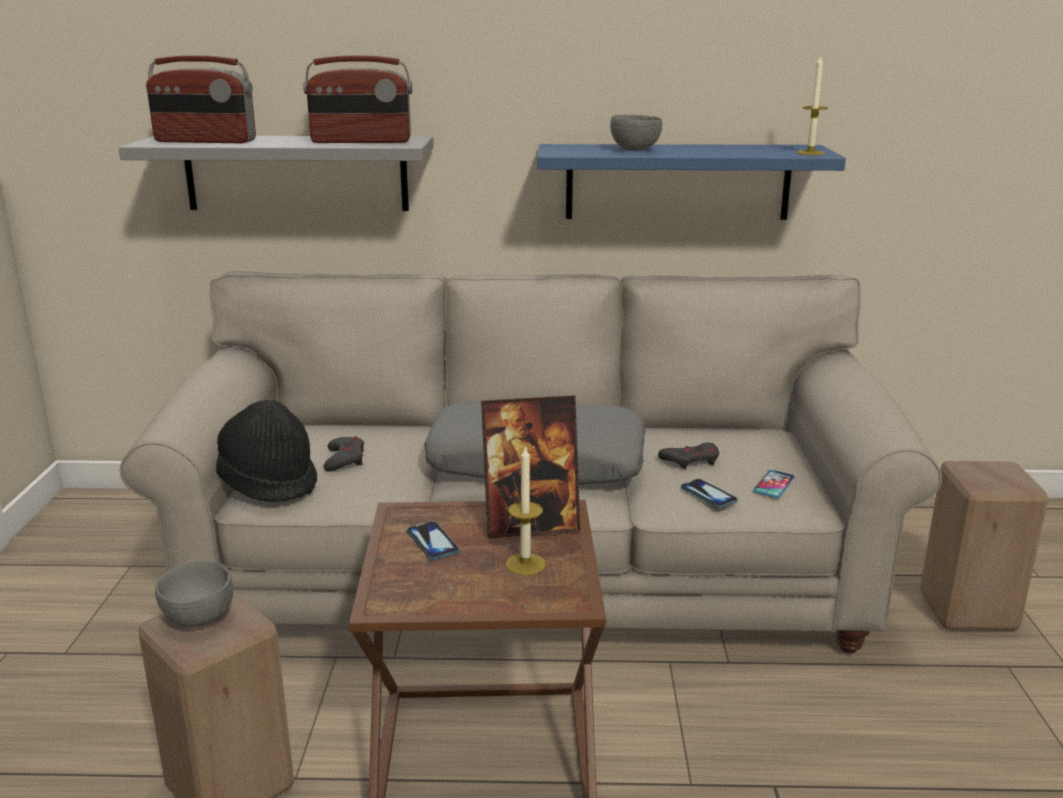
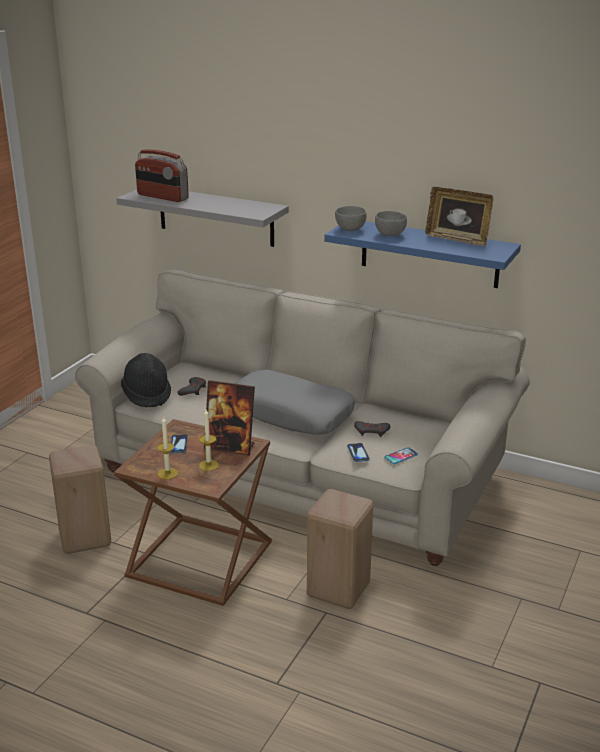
camera: 25 degrees right, 5 degrees up
(199, 618) = (73, 455): grey bowl -> grey bowl (350, 229)
(361, 141) = (240, 208): radio -> none
(734, 147) = (457, 239): none -> picture frame
(810, 153) = (491, 254): candle -> candle (167, 473)
(969, 610) = (536, 563): beige stool -> beige stool (340, 589)

